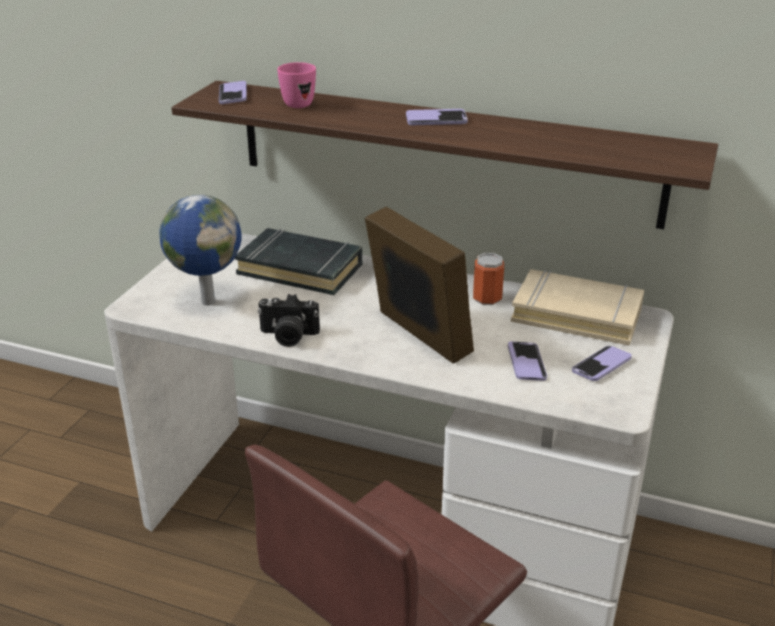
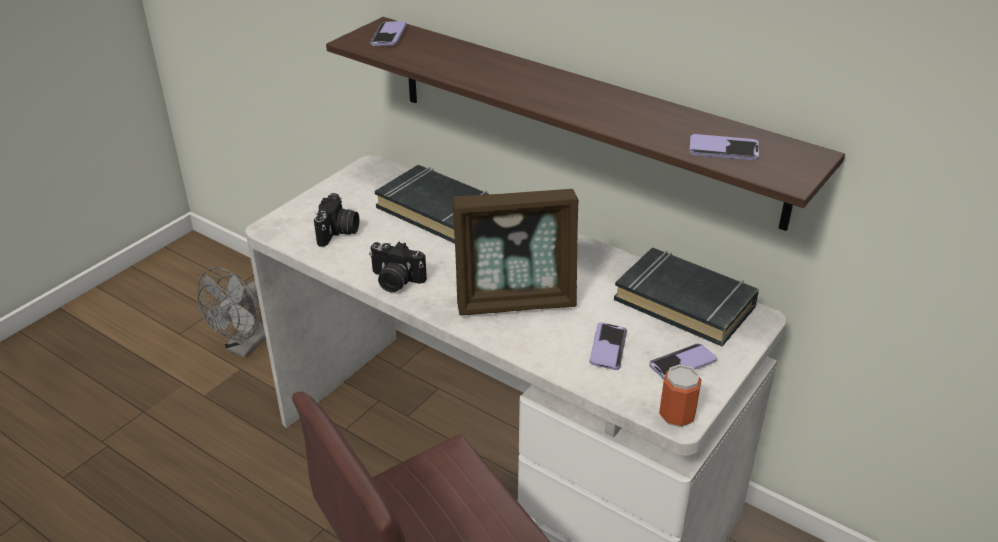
camera: 15 degrees right, 5 degrees up
(77, 459) = (244, 346): none -> grey fan
(207, 301) = (338, 232): globe -> camera
(295, 103) = (441, 52): pink mug -> none
(418, 336) = (516, 301): picture frame -> picture frame turned 105 degrees clockwise
(436, 119) = (566, 88): phone -> phone (723, 150)
(487, 298) = (602, 270): can -> can (677, 415)
(577, 314) = (685, 303): beige book -> black book

